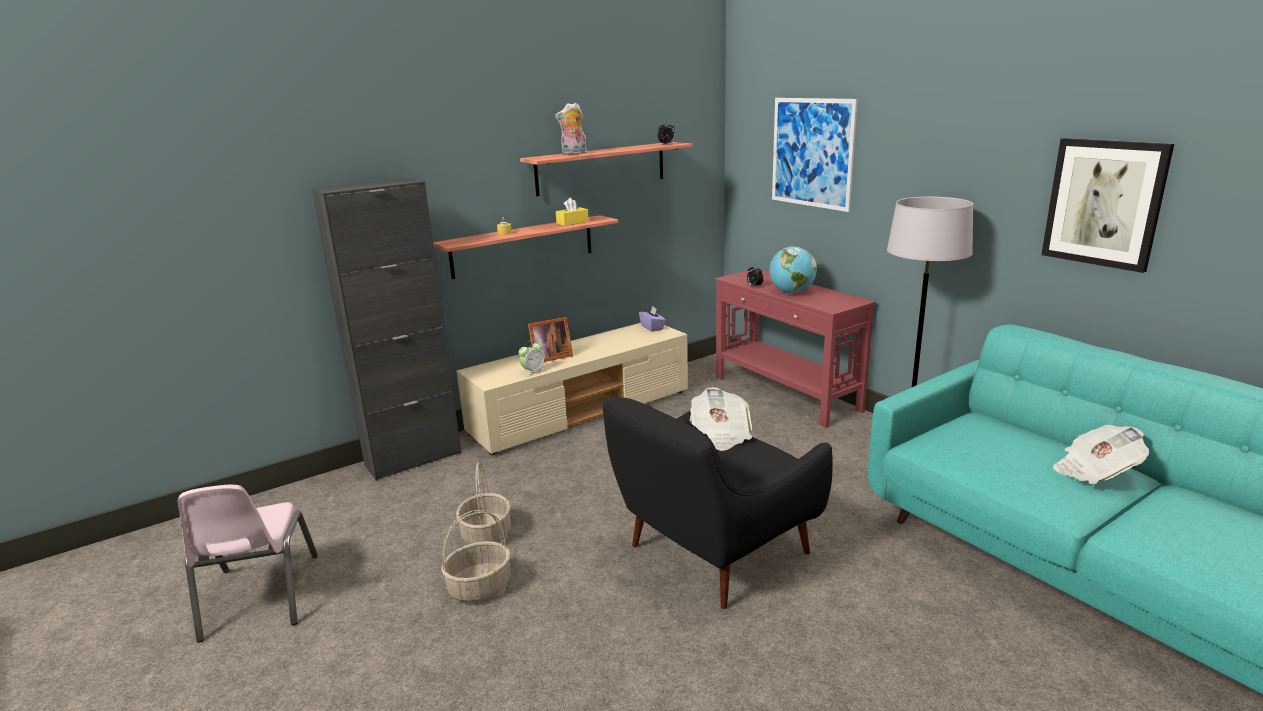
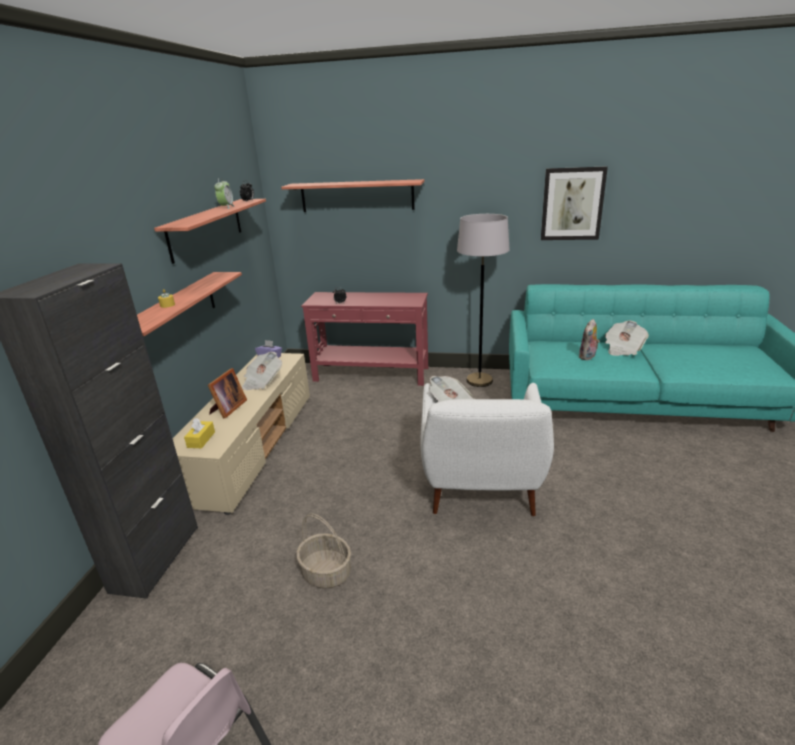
camera: 45 degrees left, 5 degrees up
(480, 587) = (384, 611): basket -> none
(533, 372) = (235, 425): alarm clock -> alarm clock (226, 207)
(572, 222) = (208, 282): yellow tissue box -> yellow tissue box (201, 439)
(573, 154) = (197, 217): plush toy -> plush toy (588, 357)
(610, 346) = (262, 382): none -> newspaper
(712, 553) = (481, 489): black armchair -> white armchair
(791, 292) = (371, 301): globe -> none
(812, 153) = (357, 196): picture -> shelf

